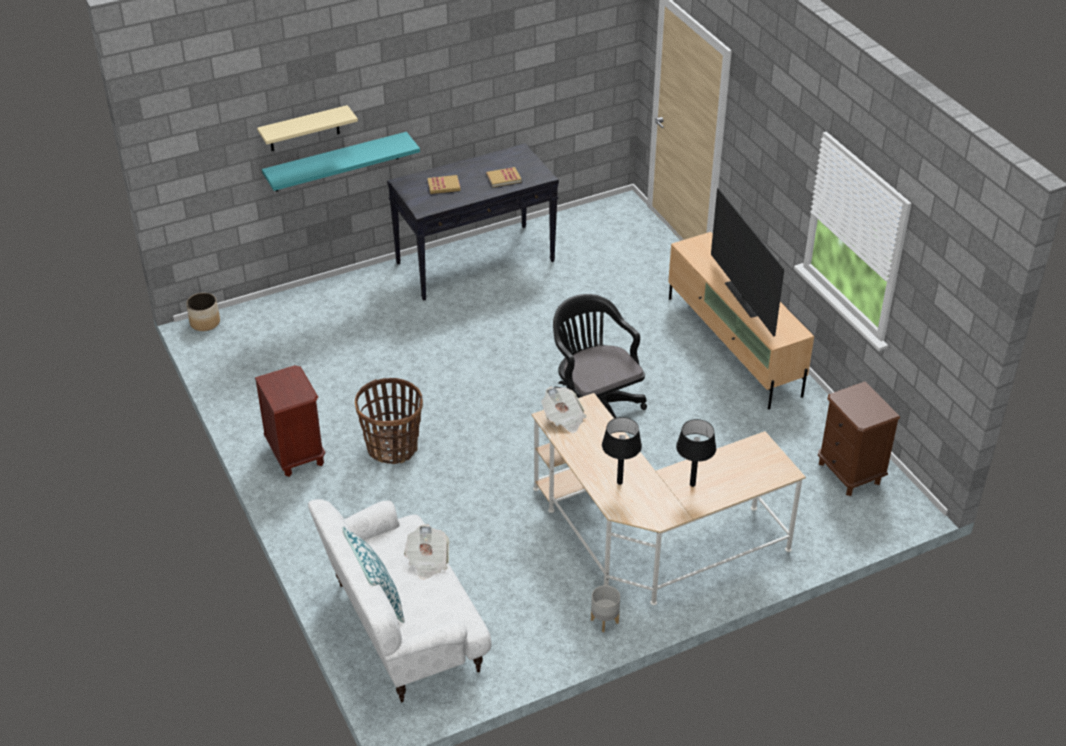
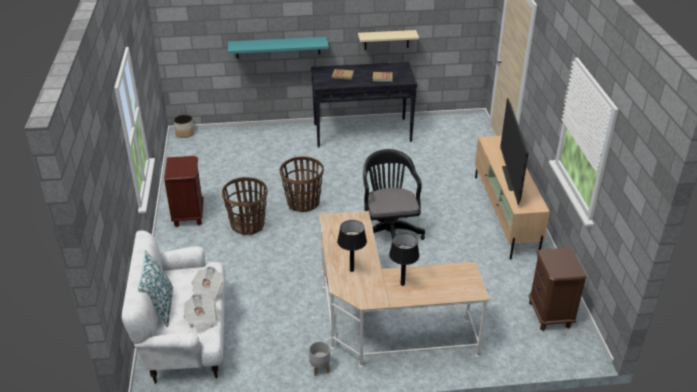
camera: 20 degrees right, 5 degrees down
(304, 129) = (257, 20): beige shelf -> beige shelf (386, 39)
(452, 395) = (303, 203): none -> basket
(564, 418) = (338, 221): newspaper -> newspaper (201, 320)

